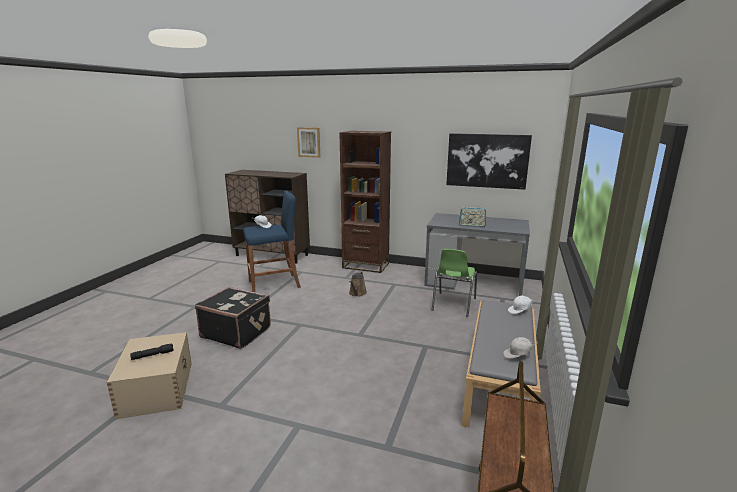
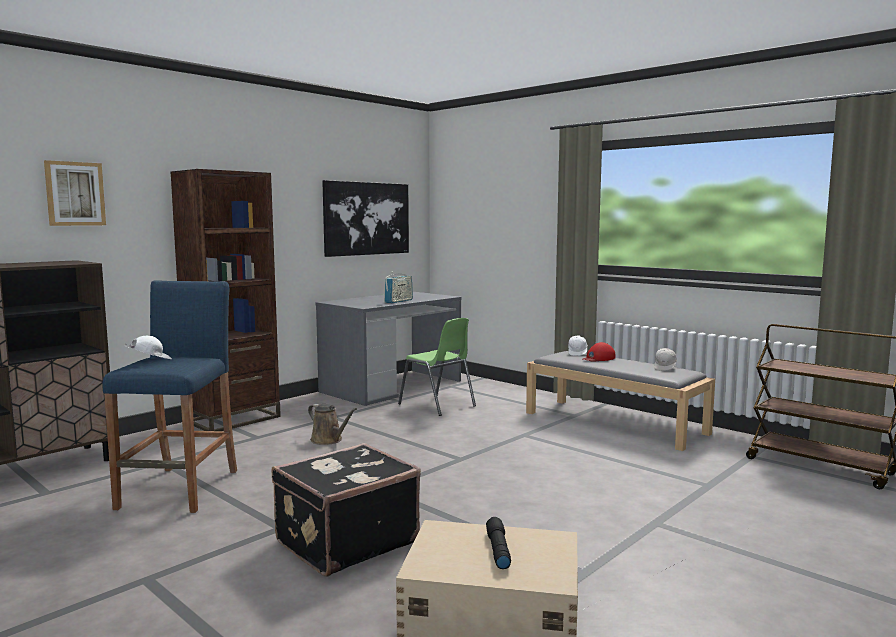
camera: 65 degrees left, 10 degrees down
(511, 322) = (598, 358): none -> red cap

